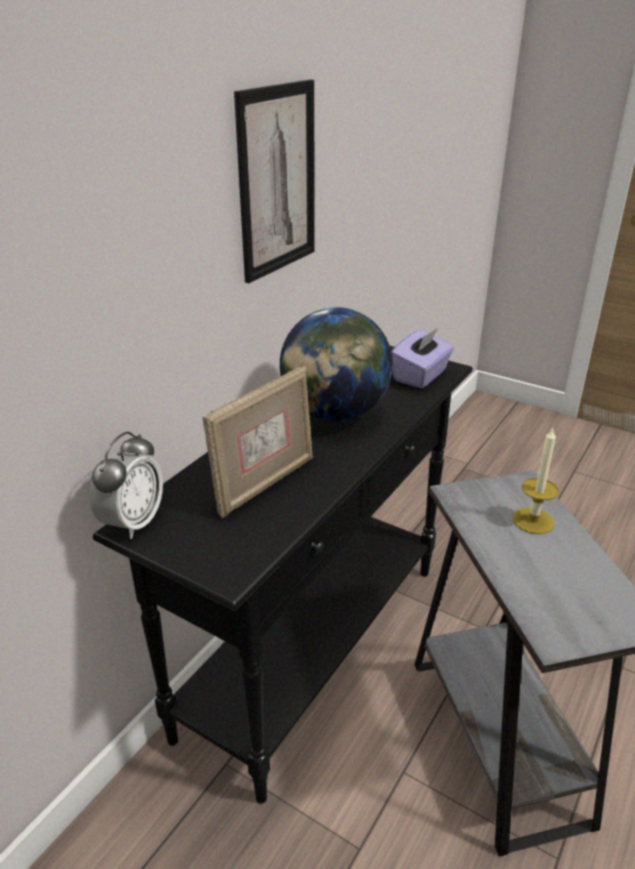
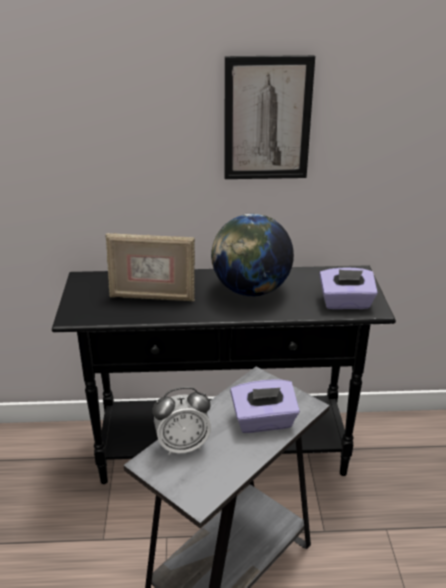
camera: 55 degrees right, 0 degrees up
(133, 523) = (85, 277): alarm clock -> alarm clock (183, 445)
(533, 520) = (264, 421): candle -> purple tissue box

